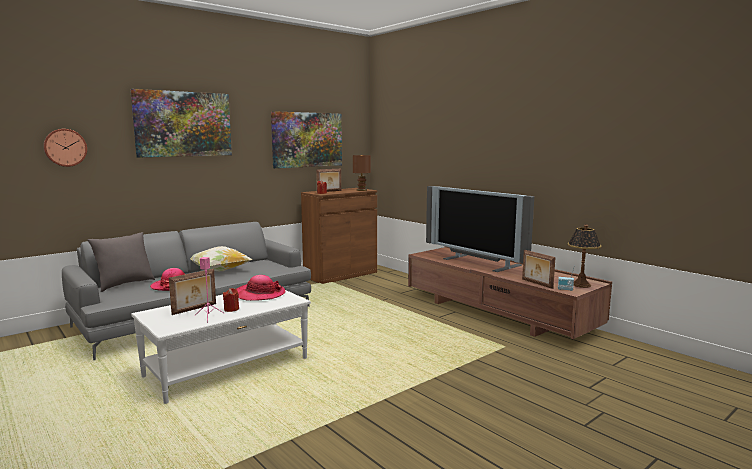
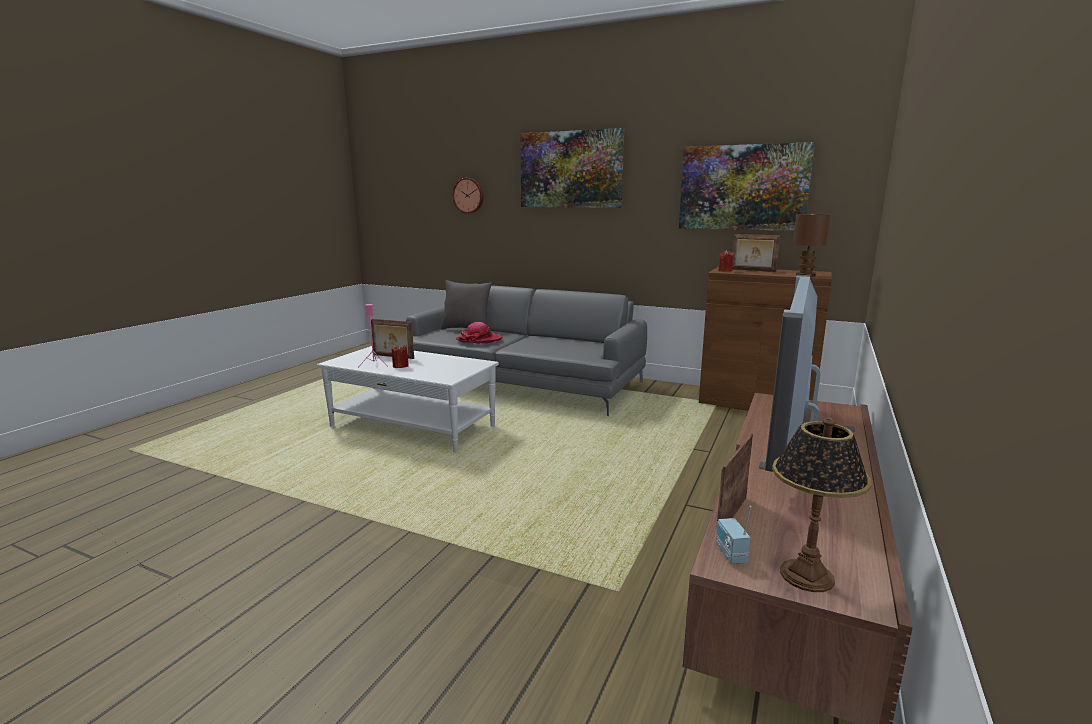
camera: 65 degrees right, 5 degrees up
(220, 271) = (543, 341): pillow -> none
(259, 294) = (456, 364): hat -> none

